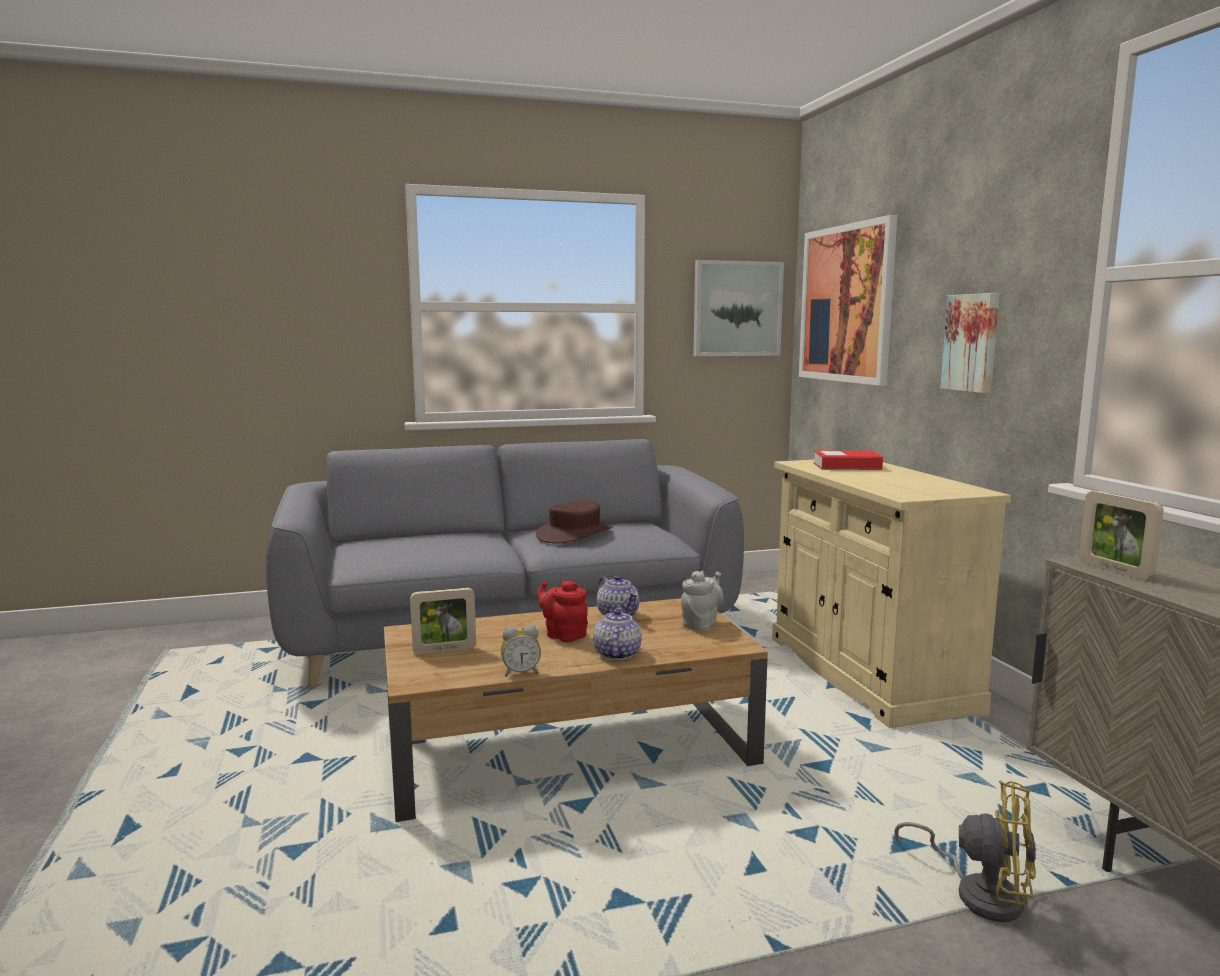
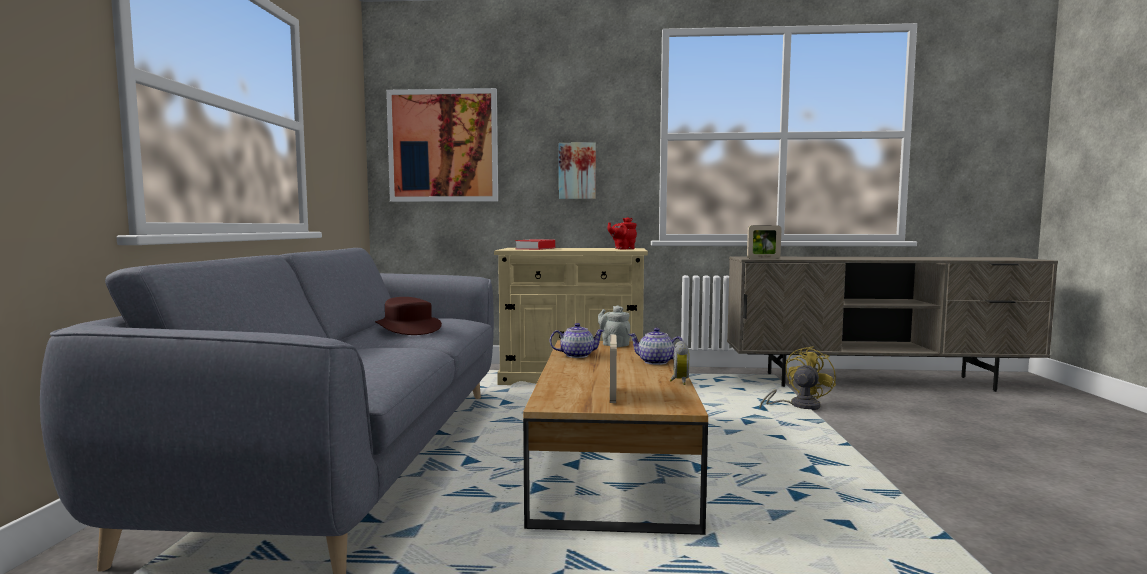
camera: 70 degrees left, 5 degrees down
(563, 635) = (607, 368): red teapot -> red teapot (623, 249)
(737, 309) = (345, 142): picture -> none

